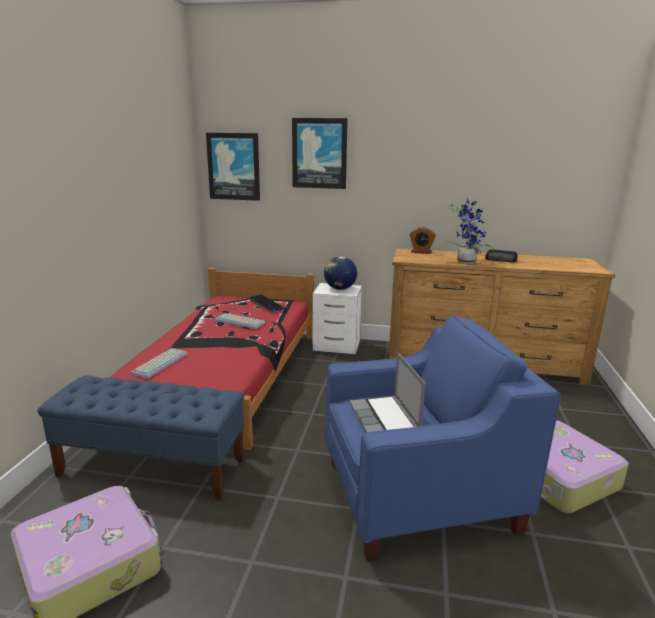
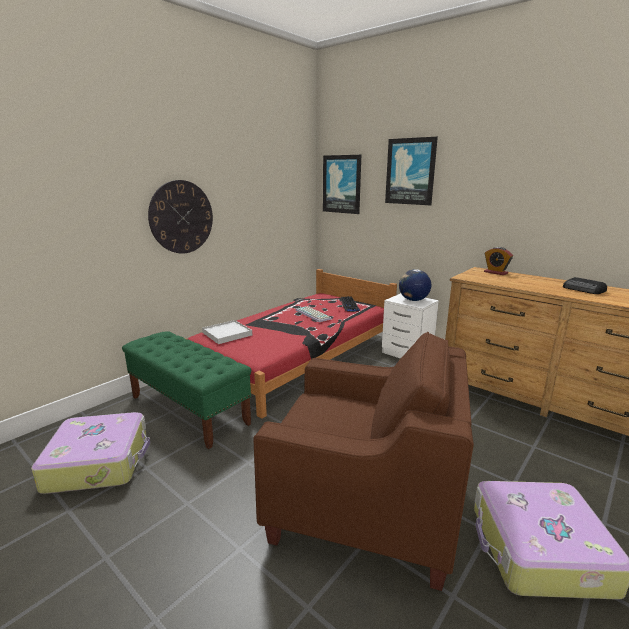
camera: 30 degrees right, 0 degrees up
(79, 220) = (181, 217): none -> wall clock
(153, 467) = (189, 410): blue bench -> green bench
(160, 363) = (227, 334): keyboard -> white tray
(385, 419) = (323, 419): laptop -> none
(419, 496) = (364, 507): blue armchair -> brown armchair
(465, 261) = (533, 286): potted plant -> none

